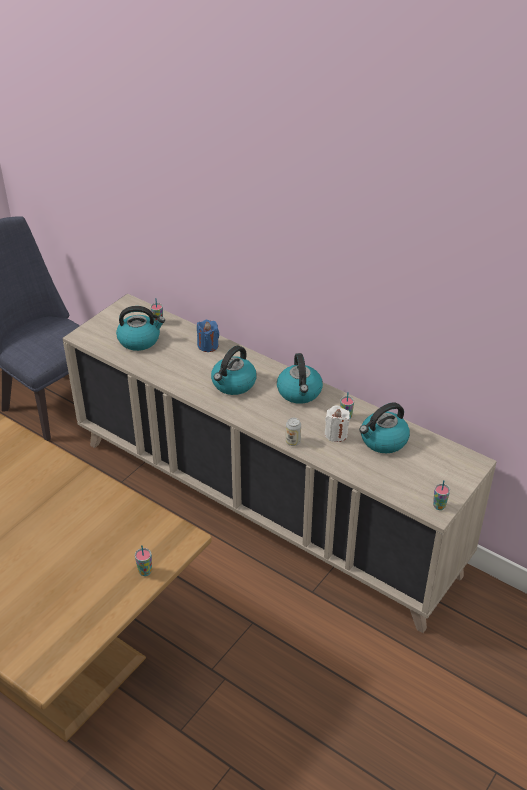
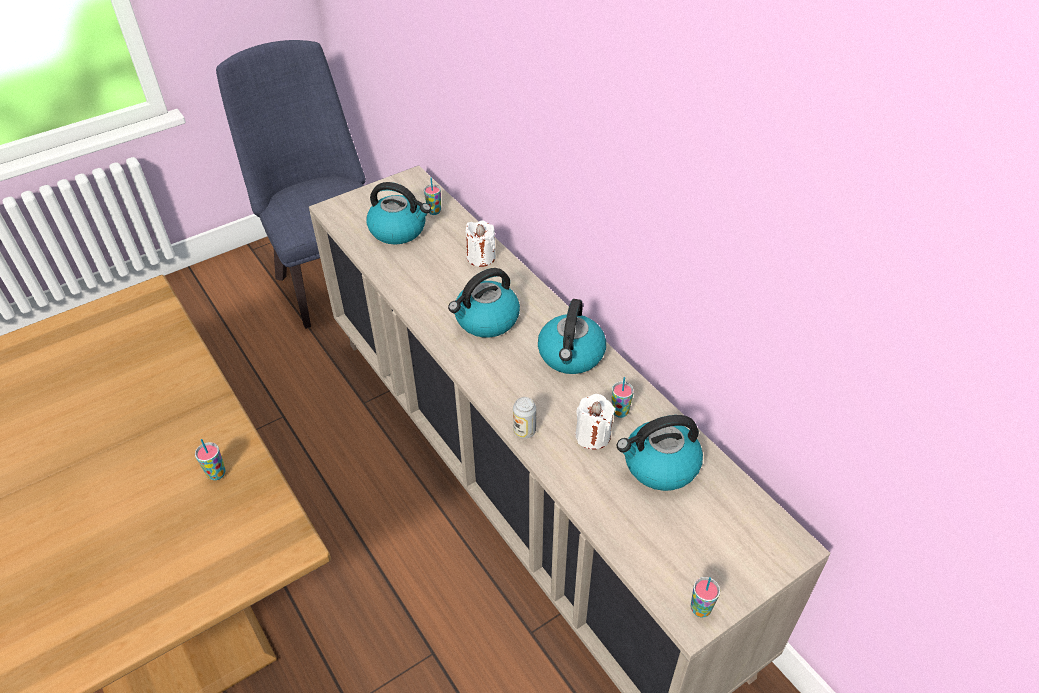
camera: 20 degrees right, 5 degrees up
(145, 571) = (205, 585): cup -> cup (216, 474)
(208, 346) = (481, 257): blue candle -> white candle

